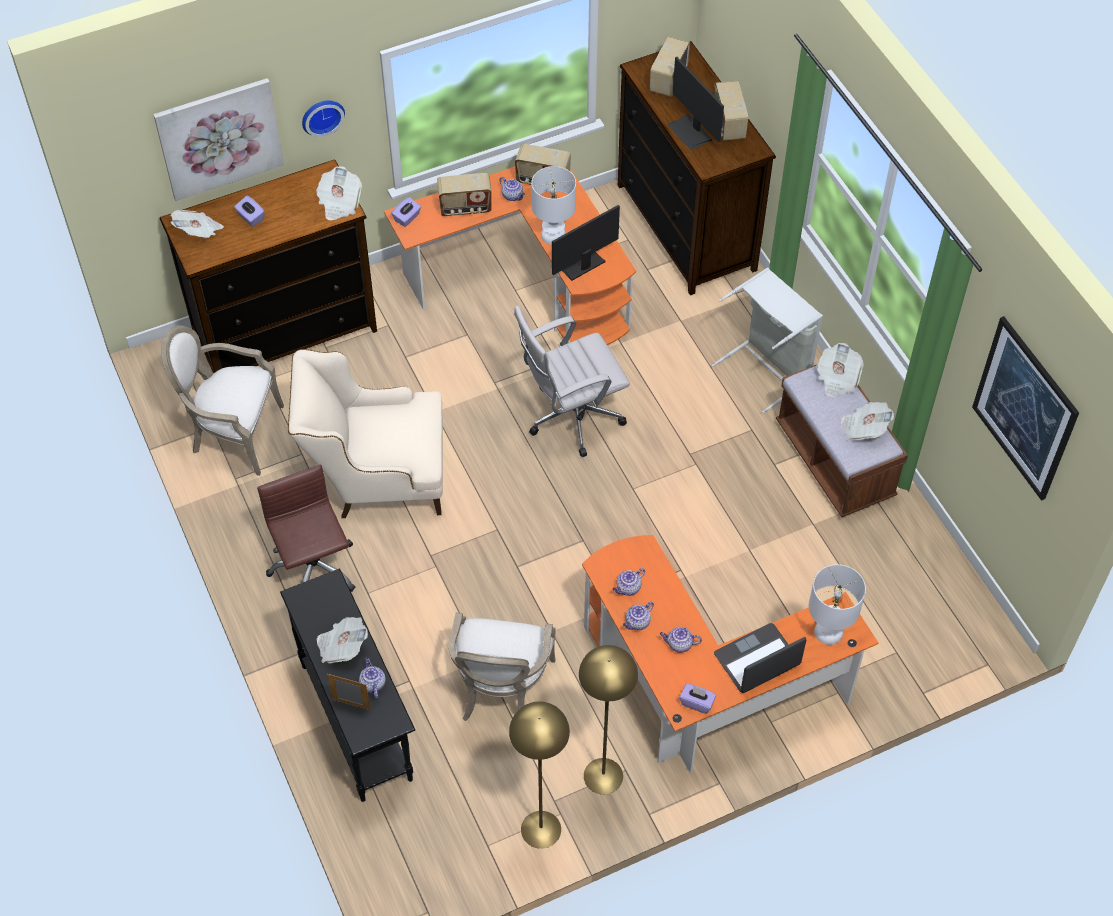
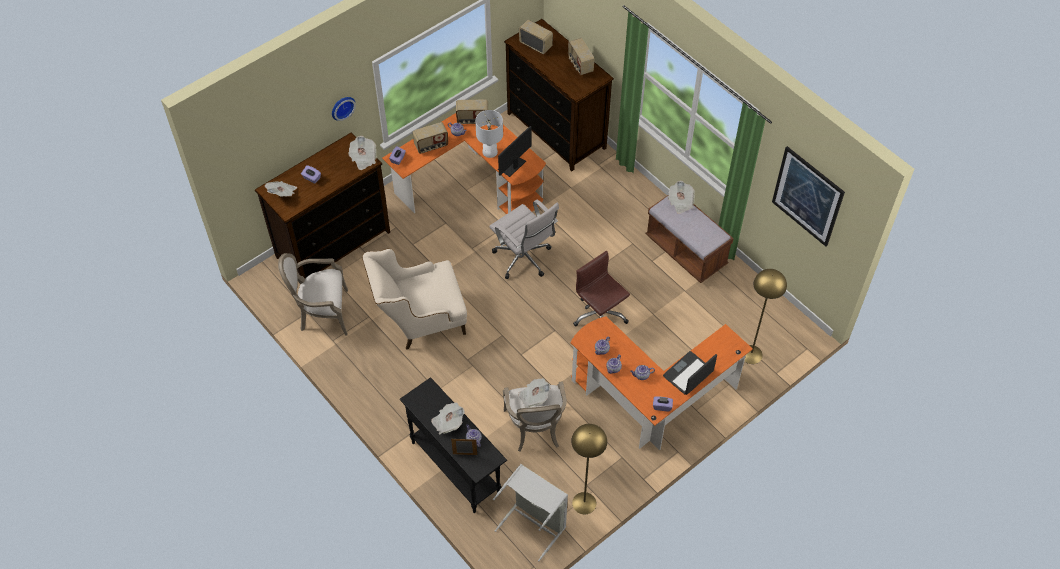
camera: 15 degrees left, 0 degrees up
(219, 138) = (285, 133): picture -> none
(313, 570) = (399, 384): brown office chair -> brown office chair (599, 316)
(570, 418) = (524, 260): white office chair -> white office chair turned 90 degrees counterclockwise
(603, 776) = (610, 464): yellow floor lamp -> yellow floor lamp (751, 354)
(667, 80) = (536, 45): radio -> radio turned 120 degrees clockwise
(690, 132) = (559, 73): monitor -> none
(768, 369) = (631, 205): grey laundry basket -> grey laundry basket (534, 523)
(828, 632) = (723, 349): white table lamp -> none
(864, 428) = (704, 228): newspaper -> newspaper (534, 397)

